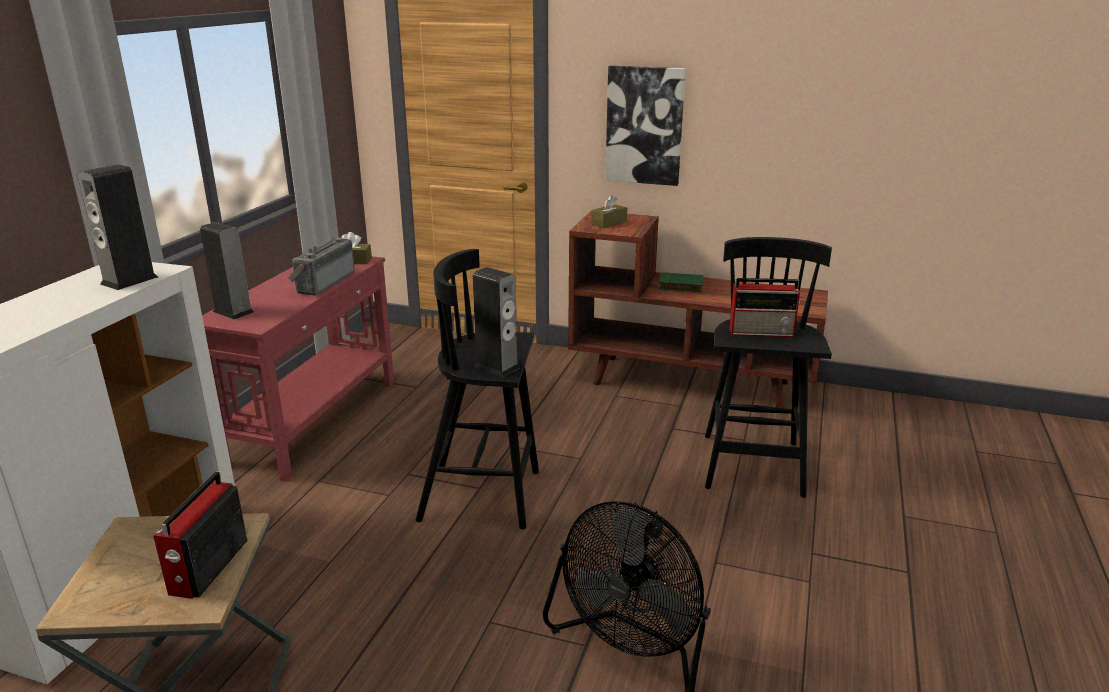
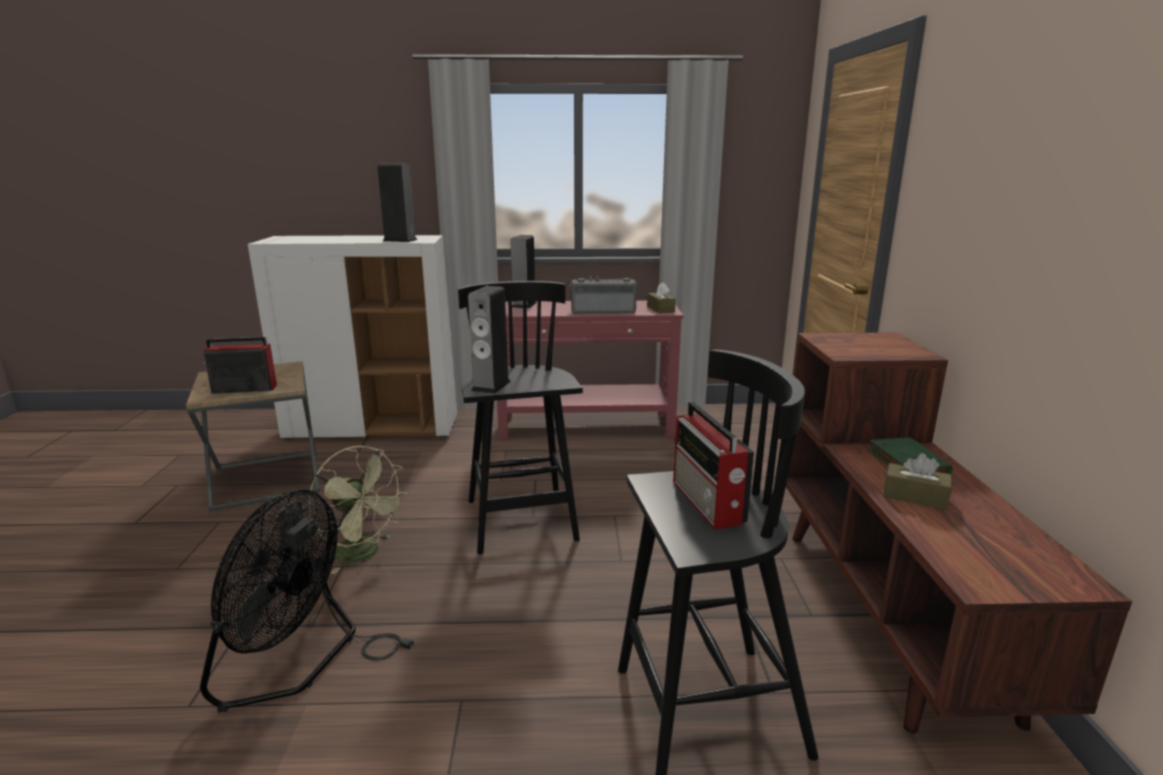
camera: 70 degrees right, 5 degrees down
(475, 604) = (364, 553): none -> green fan
(609, 223) = (862, 343): brown tissue box -> brown tissue box (915, 497)
(644, 125) = (966, 220): picture -> none

